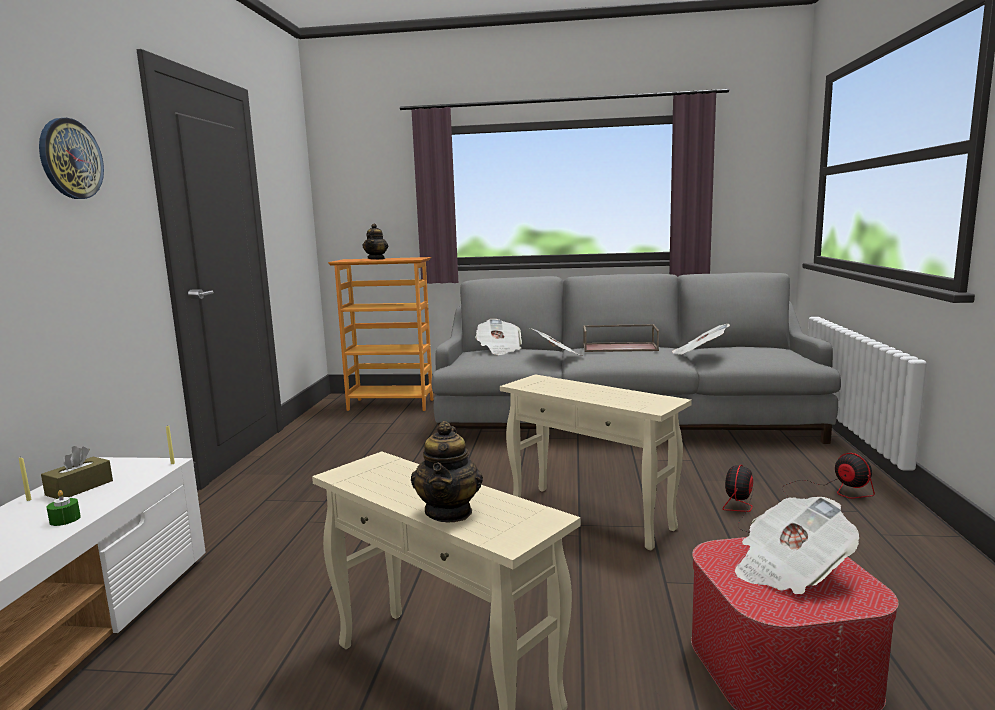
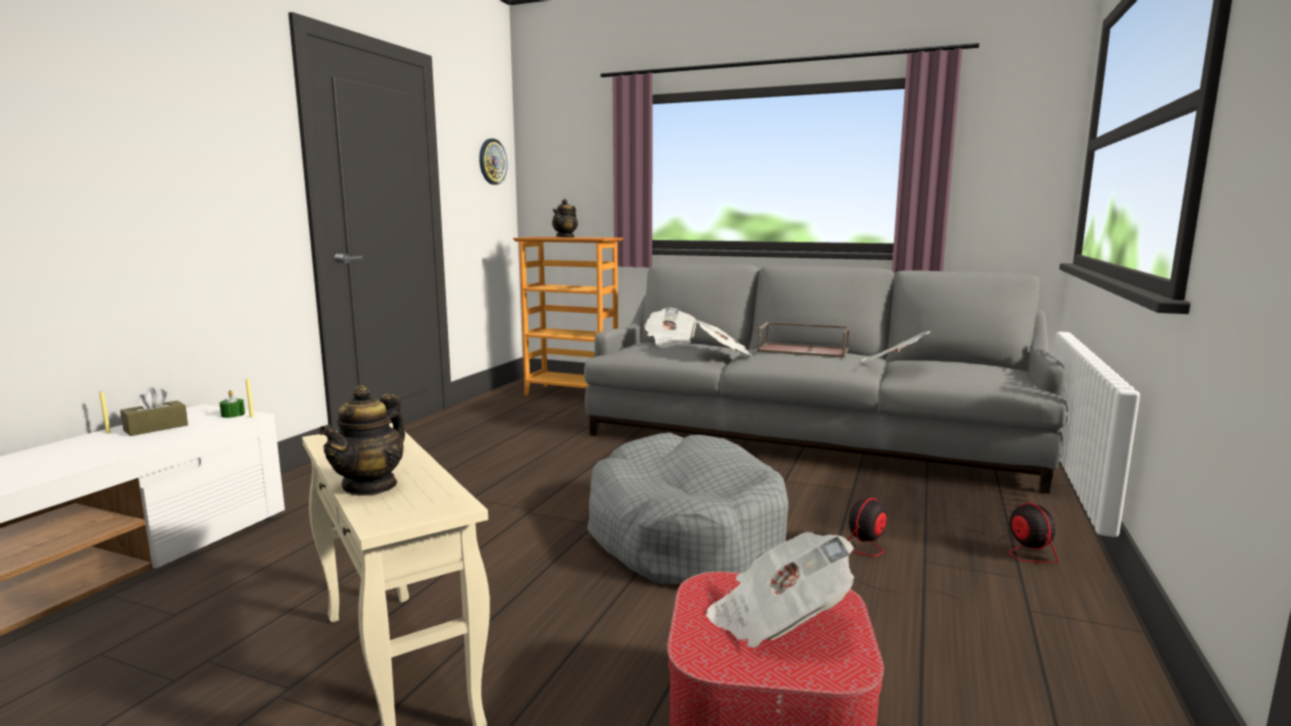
camera: 15 degrees right, 0 degrees up
(65, 519) = (112, 452): green candle -> green candle (233, 414)
(70, 159) = (195, 116): wall clock -> wall clock (492, 161)
(590, 516) = (683, 533): beige side table -> grey dog bed

